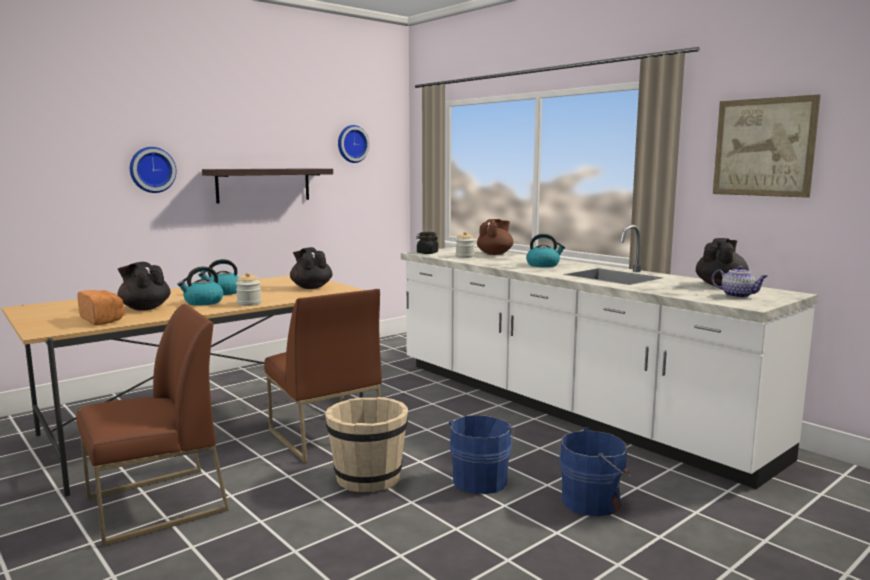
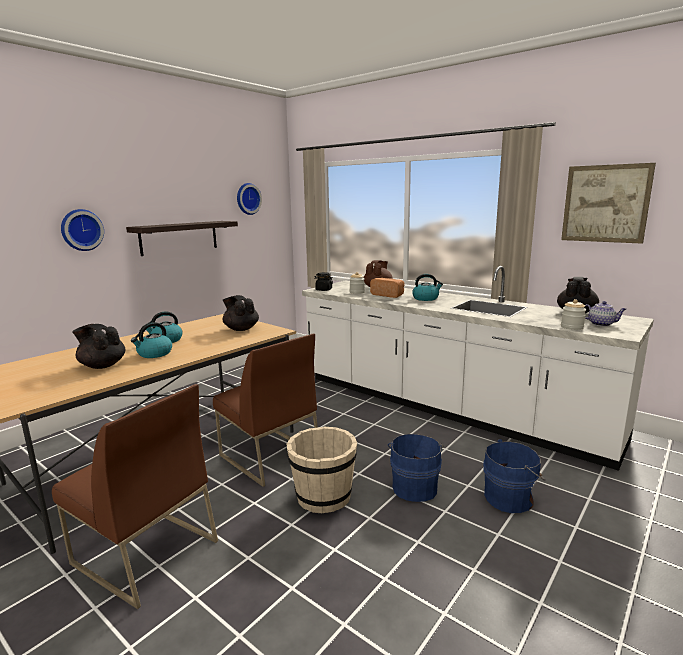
camera: 10 degrees left, 5 degrees up
(103, 319) = (68, 384): bread -> bread (388, 295)
(155, 505) = (144, 552): brown chair -> brown chair turned 75 degrees clockwise
(249, 304) = (198, 352): jar -> jar (572, 327)

